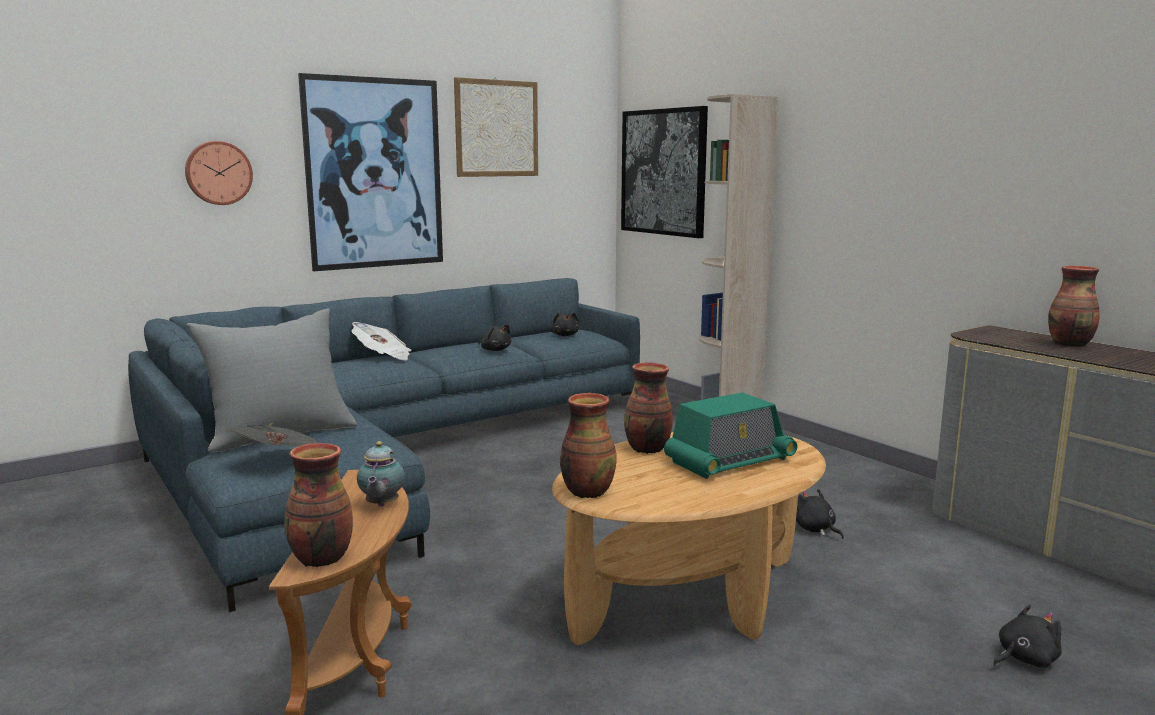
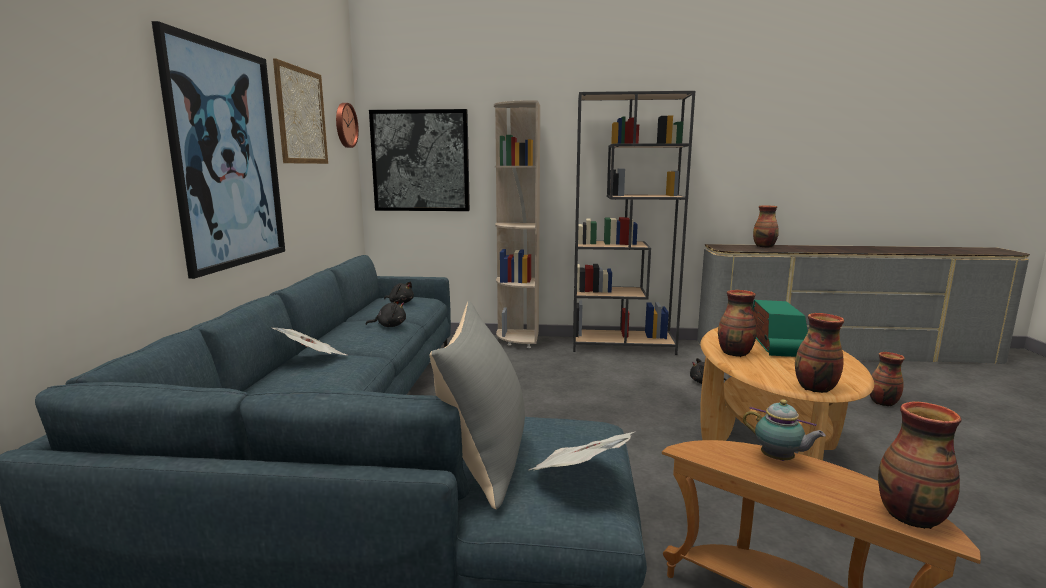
camera: 50 degrees left, 0 degrees up
(218, 173) = (77, 150): wall clock -> wall clock (345, 125)
(837, 463) = (623, 345): none -> bookcase
(1024, 659) = (882, 403): black plush toy -> vase

